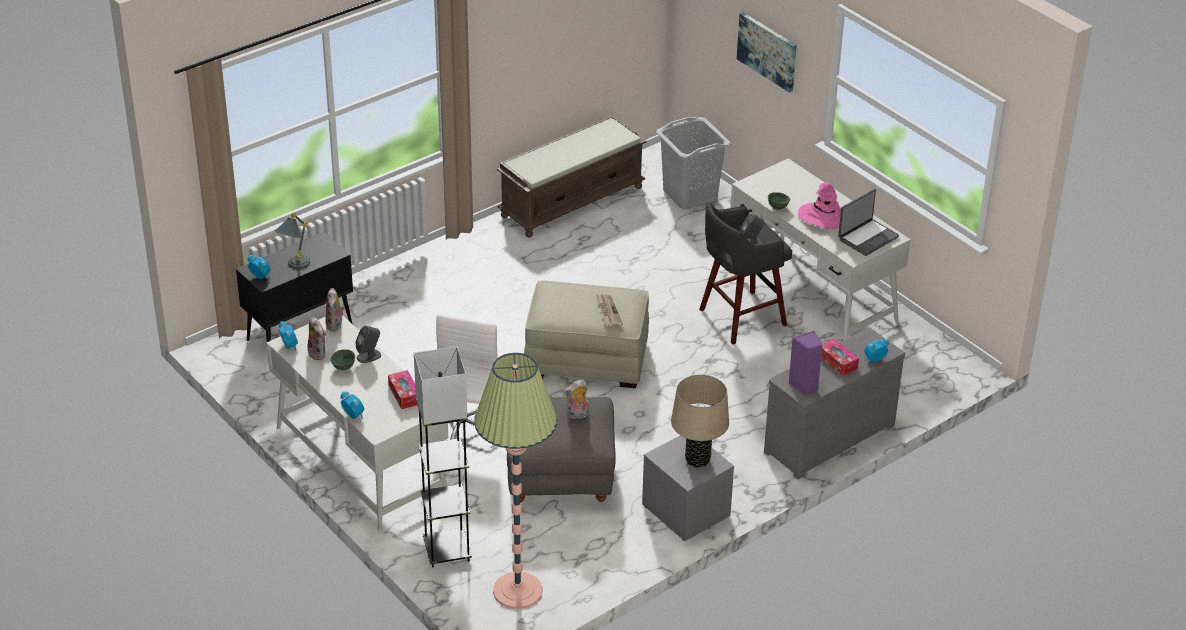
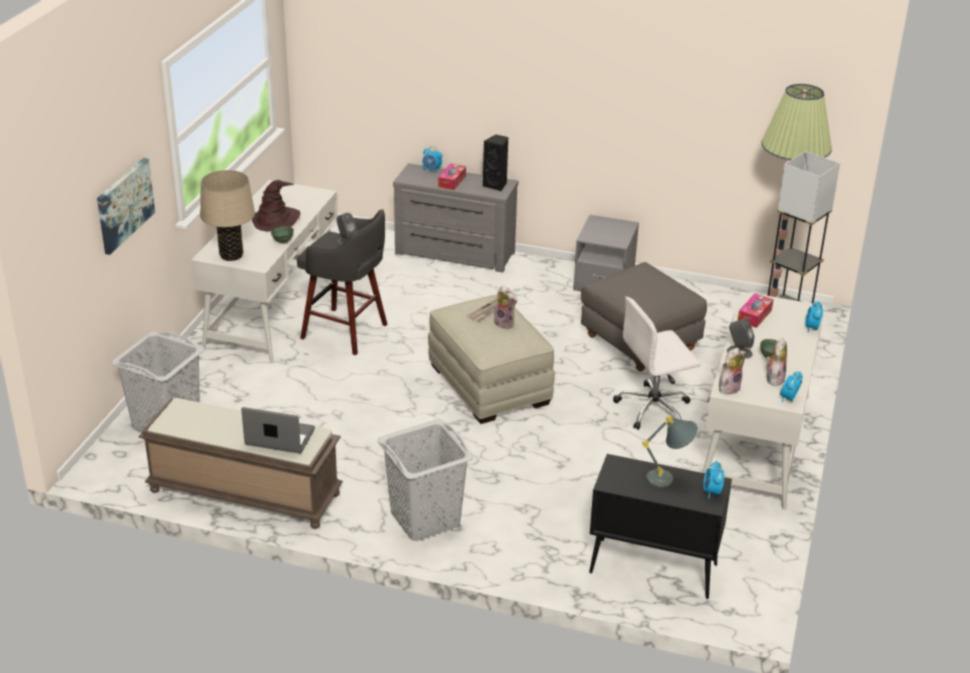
camera: 125 degrees left, 5 degrees down
(461, 261) = (424, 519): none -> grey laundry basket
(577, 415) = (630, 281): plush toy -> plush toy (505, 323)
(697, 460) = (603, 228): beige table lamp -> beige table lamp (231, 256)
(804, 386) = (496, 185): purple speaker -> black speaker
(822, 217) = (276, 220): pink hat -> brown hat
(867, 238) = (286, 195): laptop -> laptop (279, 438)

